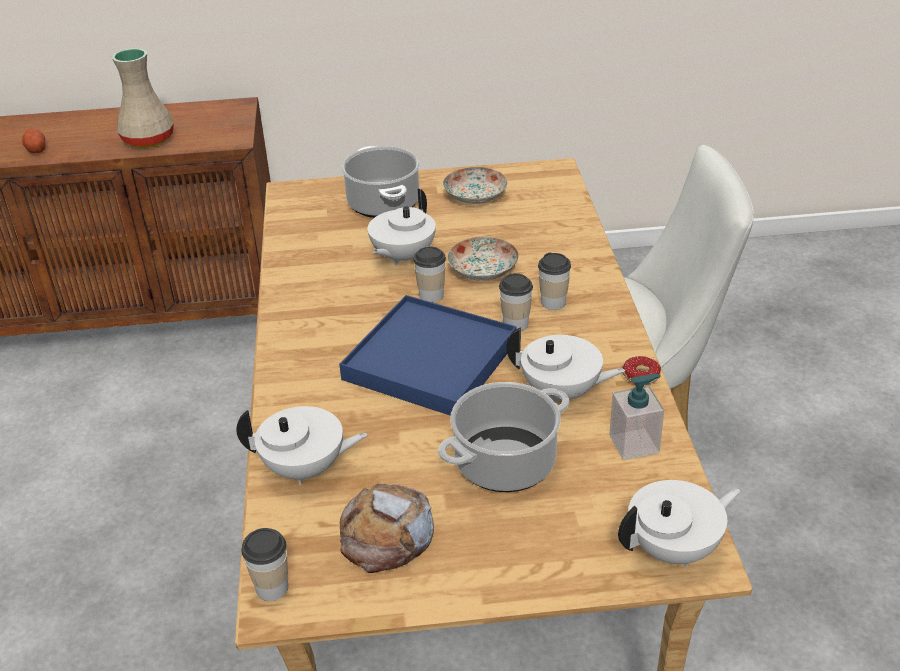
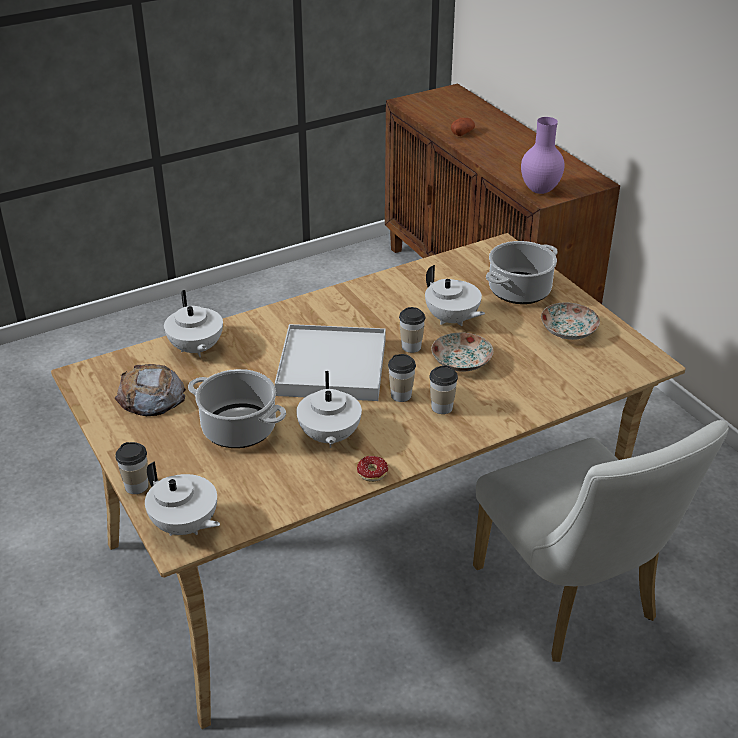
camera: 65 degrees right, 0 degrees up
(147, 140) = (510, 166): beige vase -> none
(219, 138) = (541, 191): none -> purple vase
(272, 587) = (93, 368): cup -> cup (136, 486)
(402, 257) = (452, 320): white teapot -> white teapot turned 135 degrees counterclockwise
(430, 360) = (332, 367): blue tray -> white tray
(634, 444) = (288, 485): soap dispenser -> none

